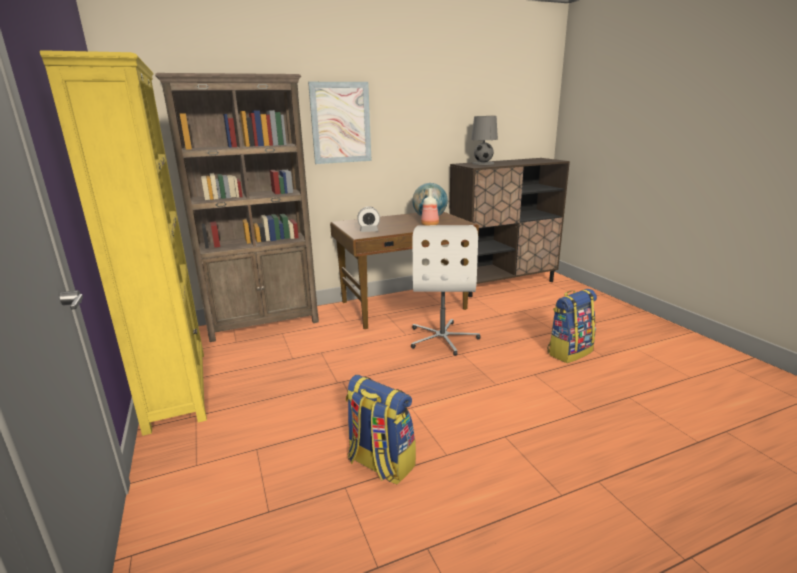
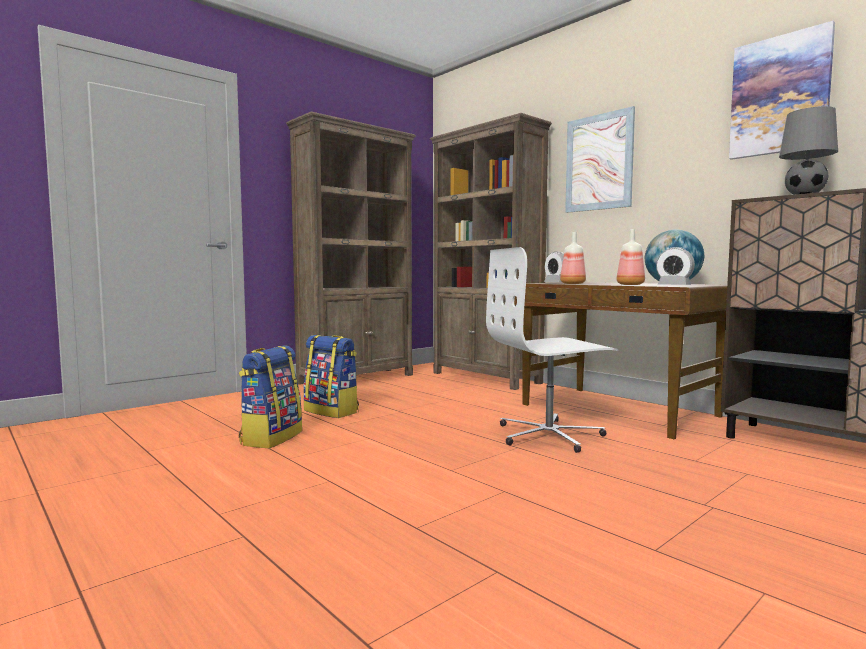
camera: 70 degrees right, 15 degrees down
(177, 388) = (357, 379): yellow bookcase -> brown bookcase
(393, 231) = (571, 283): none -> bottle
(454, 96) = (779, 95): none -> picture
(457, 222) = (674, 285): none -> alarm clock
(569, 352) = (624, 516): backpack -> backpack (332, 411)

